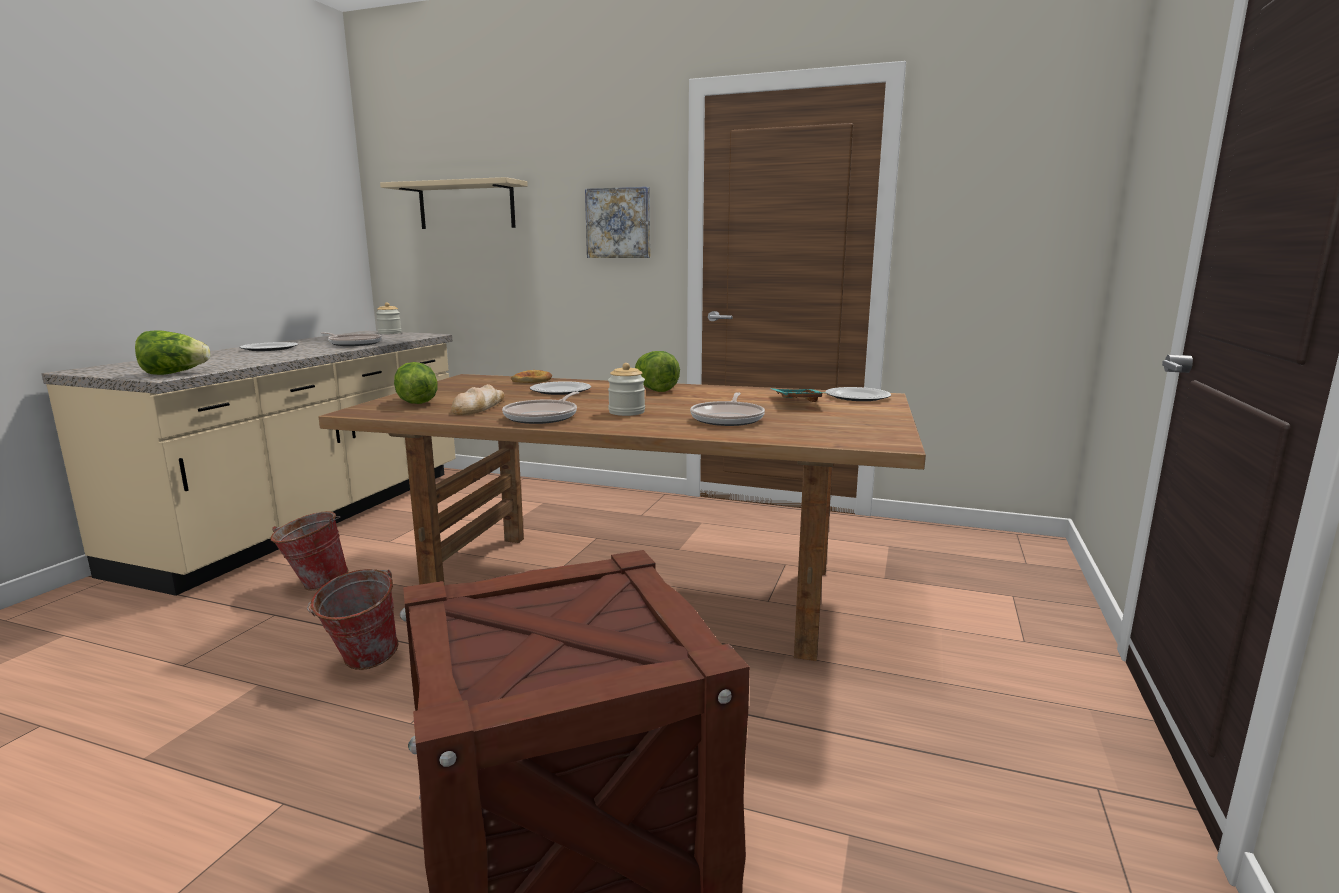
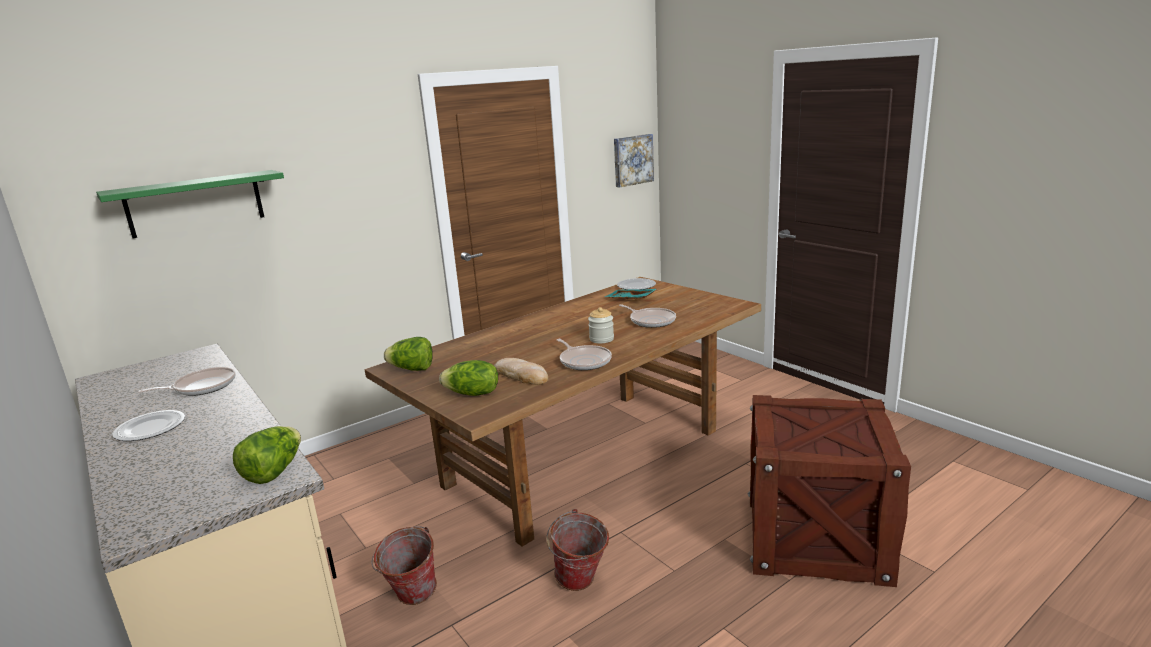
camera: 55 degrees left, 5 degrees up
(390, 333) = (140, 367): jar -> none
(466, 206) = (195, 203): beige shelf -> green shelf
(532, 381) = (448, 349): bread -> none
(560, 391) = (504, 346): plate -> none
(619, 223) = (374, 197): picture -> picture (632, 160)
(654, 389) = (542, 322): lettuce -> lettuce (412, 369)

